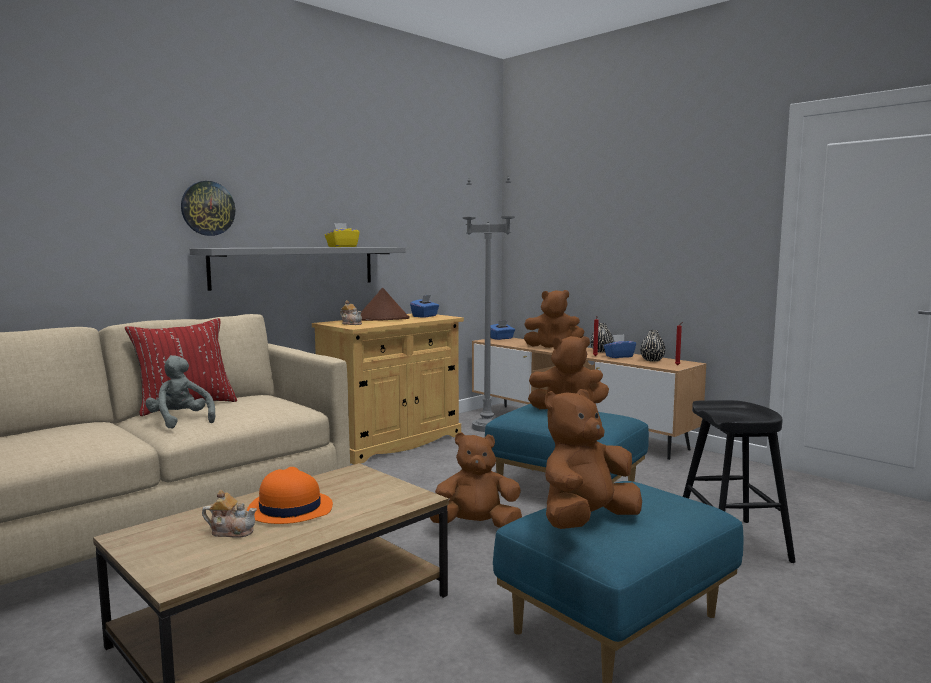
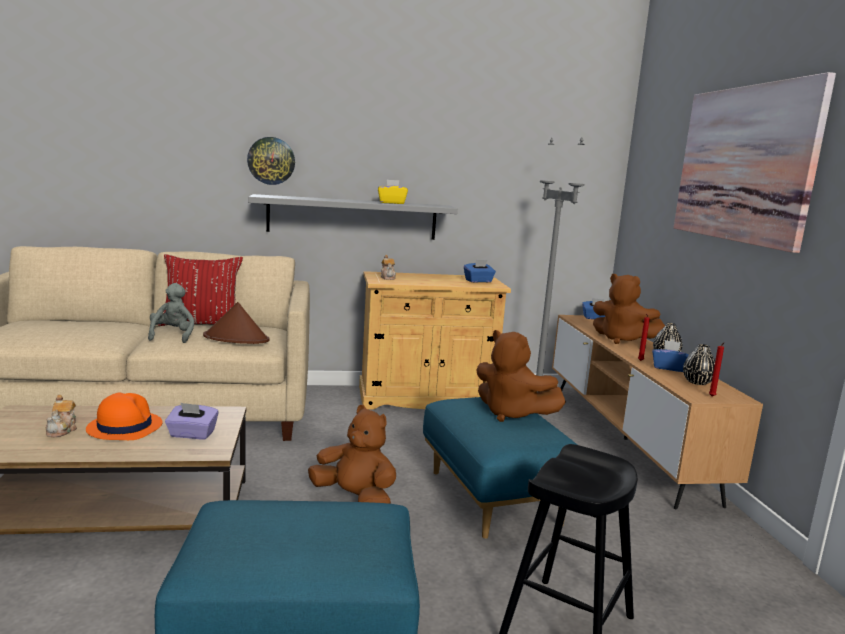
camera: 35 degrees right, 5 degrees up
(231, 531) = (62, 430): teapot -> teapot turned 45 degrees clockwise
(369, 493) = (192, 434): none -> purple tissue box
(382, 319) = (429, 278): brown hat -> brown hat (236, 338)
(586, 521) = (246, 527): brown plush toy -> none
(646, 191) = (743, 164): none -> picture

